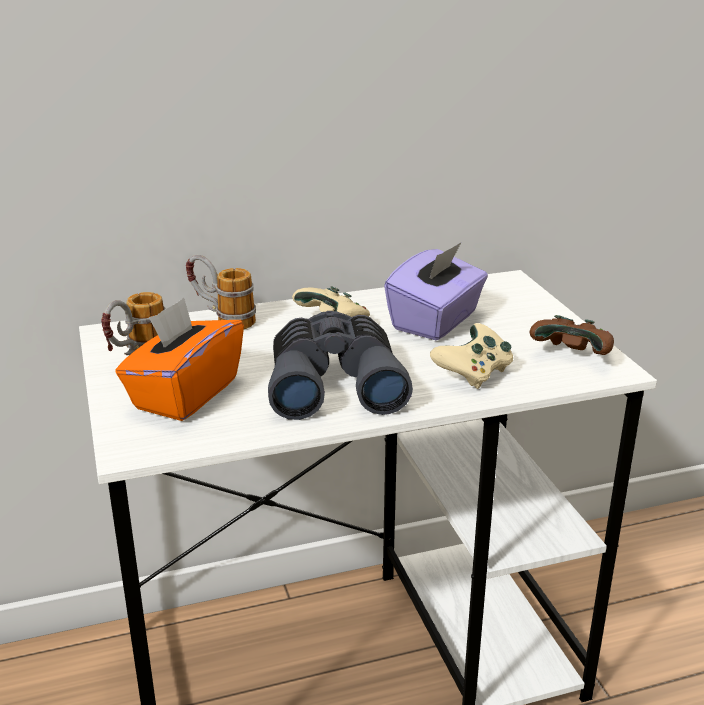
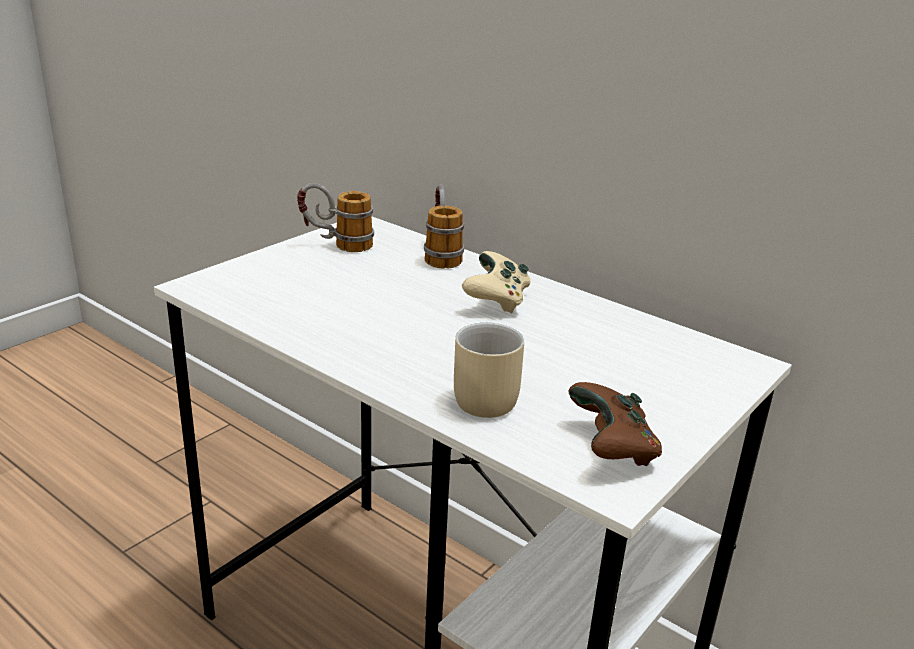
camera: 55 degrees right, 0 degrees up
(185, 394) = (297, 278): orange tissue box -> none
(334, 383) = (383, 331): grey binoculars -> none
(436, 321) = (577, 347): purple tissue box -> none
(473, 374) = (486, 396): beige game controller -> beige mug

